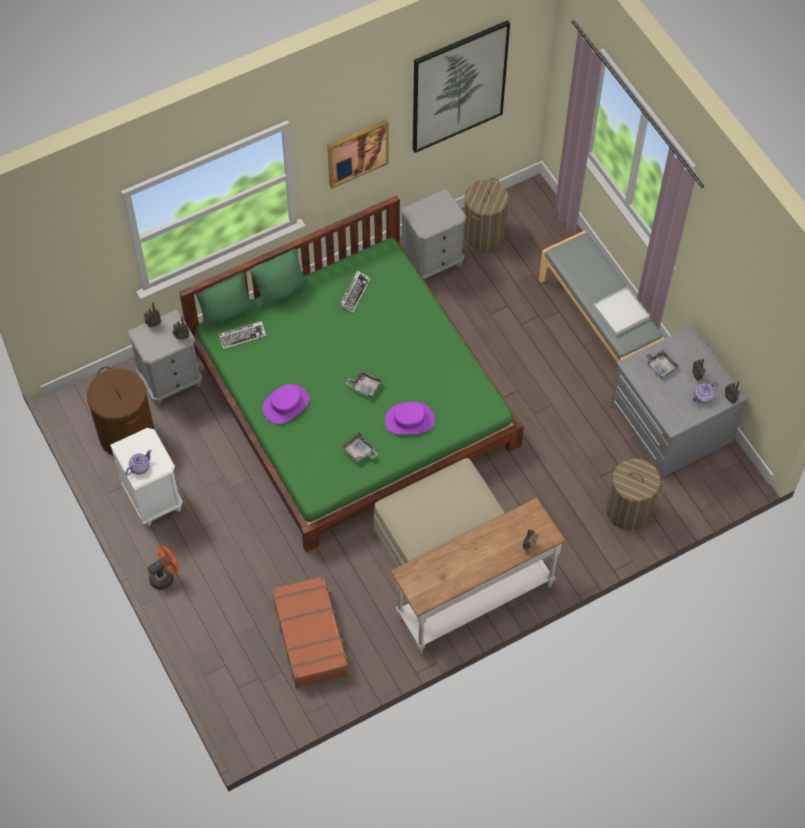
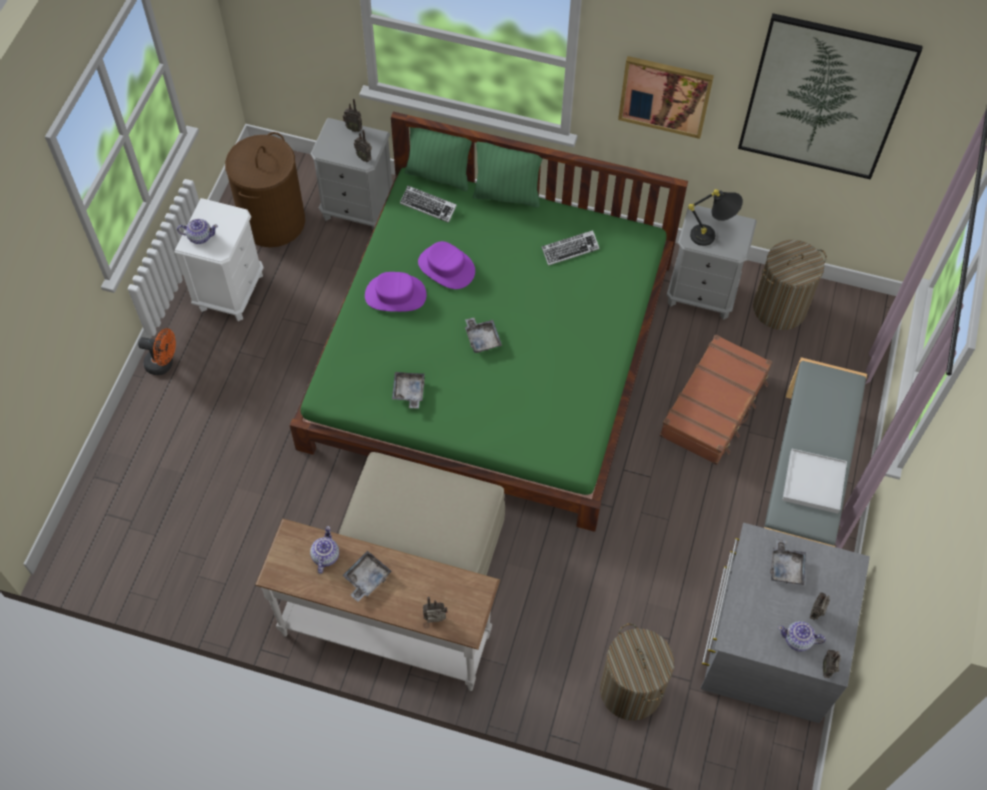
camera: 45 degrees right, 0 degrees up
(311, 636) = (214, 527): brown suitcase -> brown suitcase (715, 406)
(409, 420) = (487, 404): purple hat -> purple hat (446, 267)
(434, 218) = (712, 237): none -> black table lamp
(436, 568) = (325, 555): none -> teapot
(471, 559) = (366, 578): none -> grey tray

